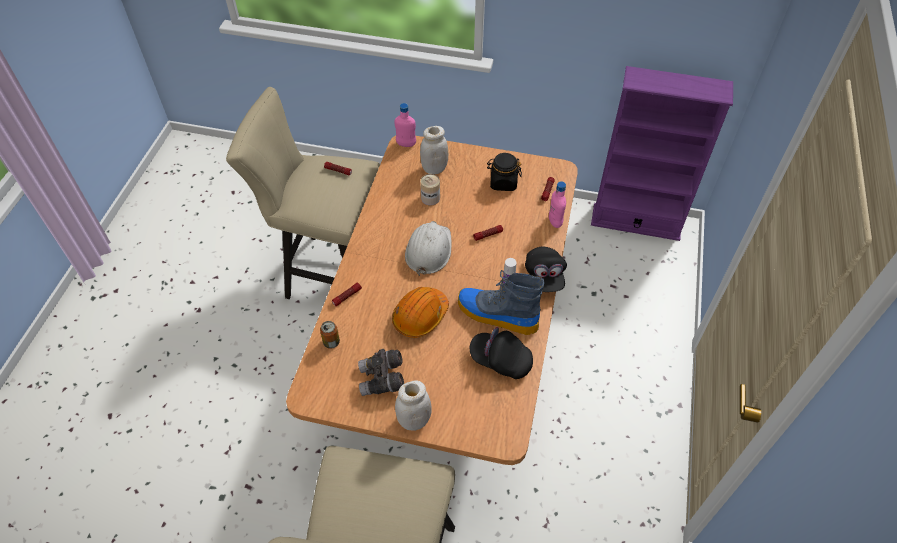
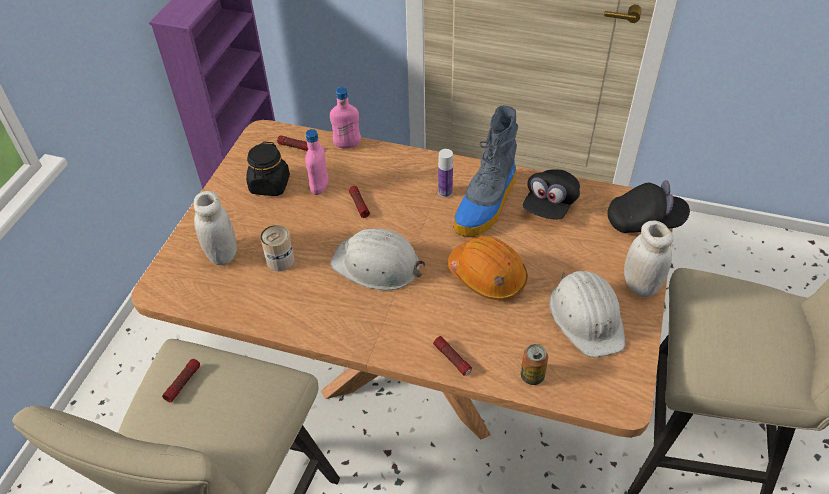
camera: 85 degrees left, 5 degrees down
(382, 379) = (587, 317): grey binoculars -> white hard hat
(406, 144) = (158, 287): pink bottle -> pink bottle (320, 187)
(544, 276) = (430, 160): black cap -> black cap (644, 221)

